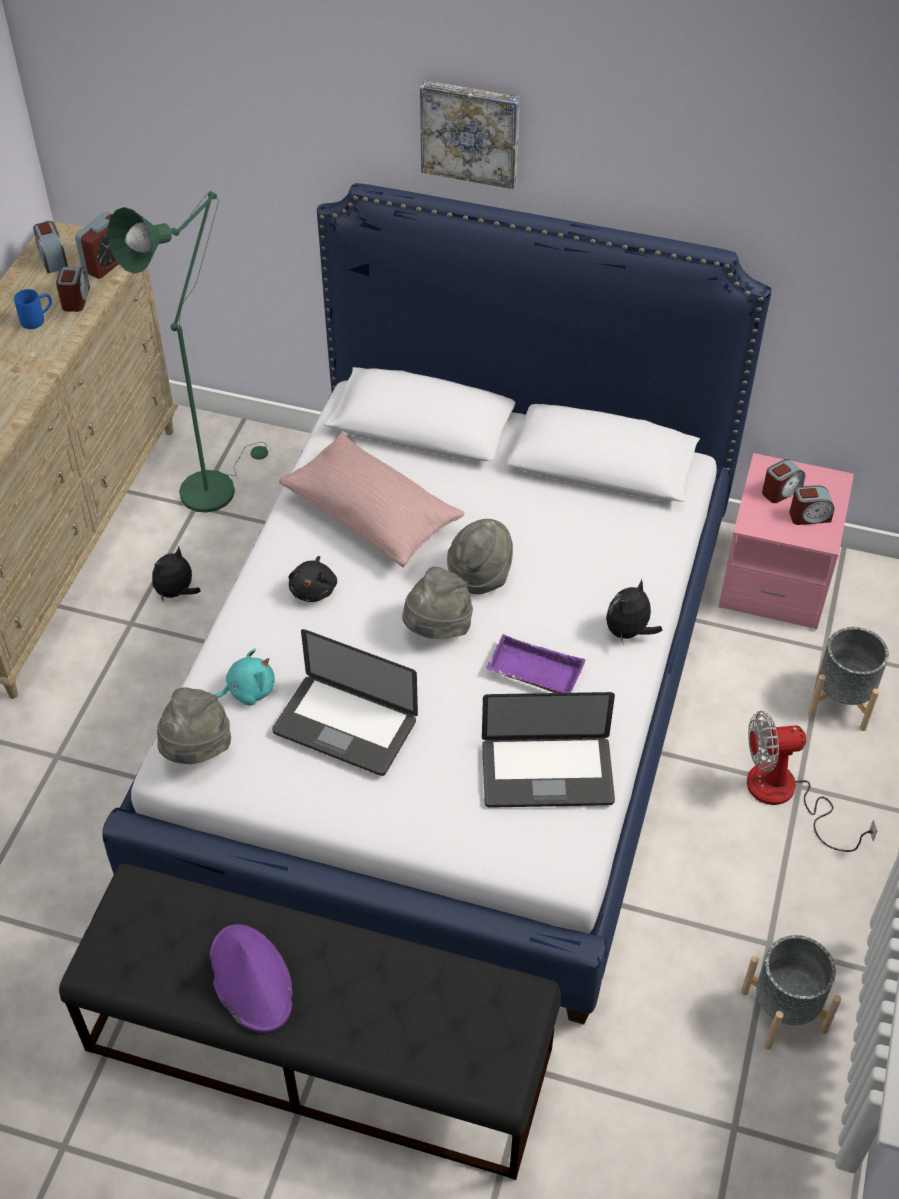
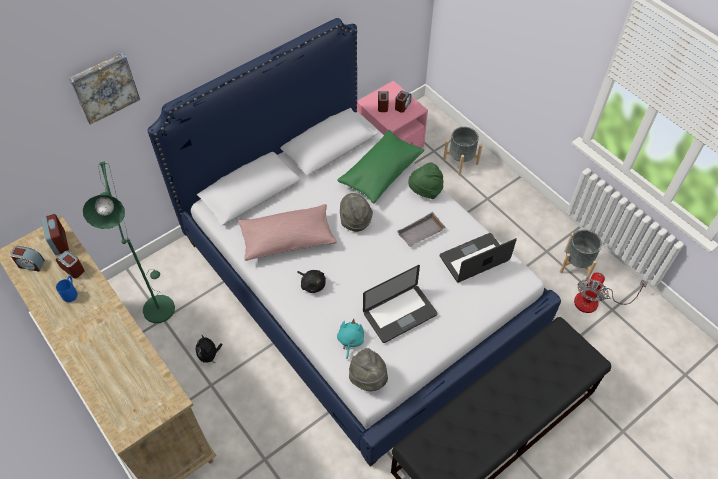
camera: 55 degrees left, 5 degrees up
(250, 979) = (491, 424): purple hat -> none
(437, 628) = (372, 252): grey hat -> none
(470, 132) = (205, 42): picture -> picture (104, 87)
(533, 673) = (421, 233): purple tray -> grey tray
(547, 774) = (474, 258): laptop -> laptop turned 150 degrees counterclockwise
(609, 555) = (381, 173): none -> green pillow
(629, 632) = (425, 191): plush toy -> green hat
(786, 796) = (489, 205): fan -> fan (595, 301)

